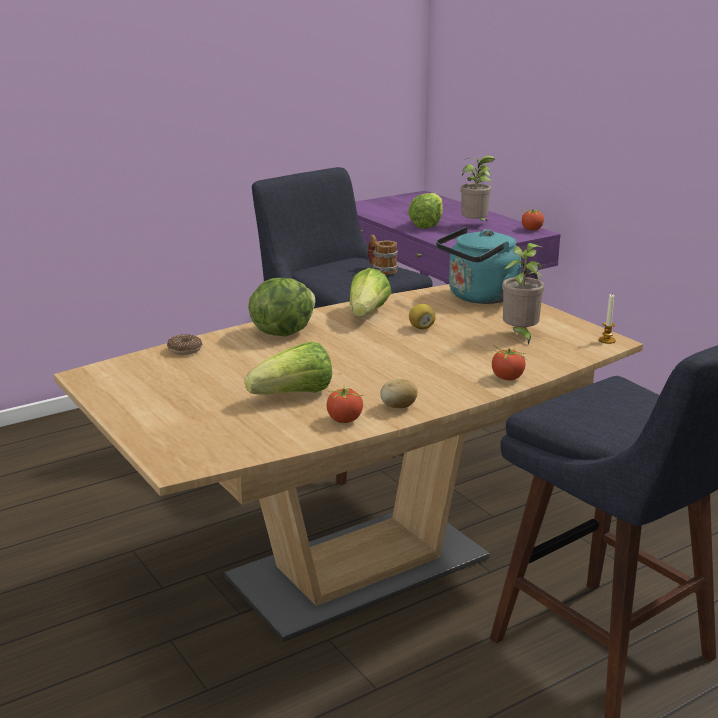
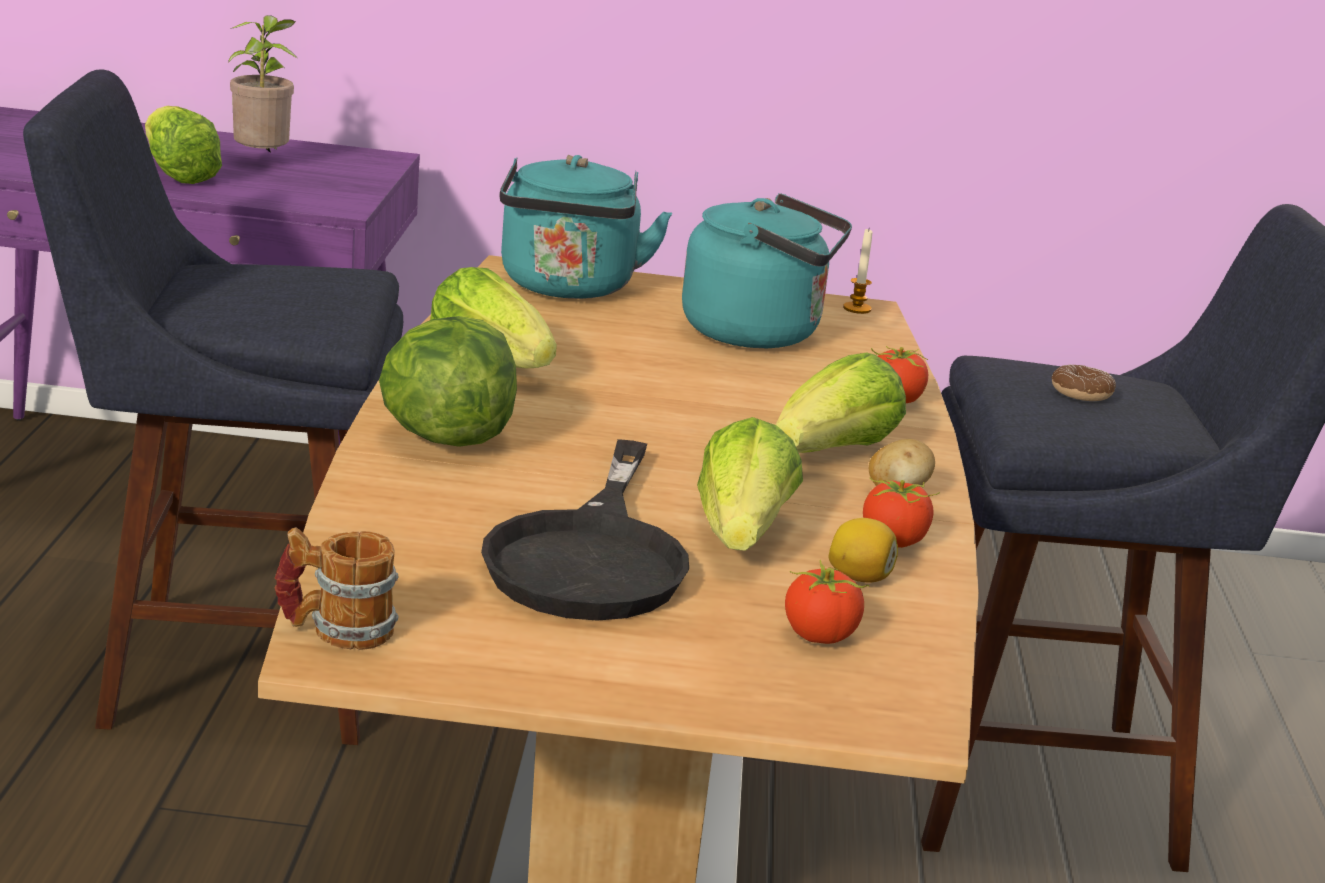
camera: 55 degrees left, 0 degrees up
(185, 350) = (377, 530): donut -> donut (1081, 393)
(225, 381) = (592, 556): none -> black frying pan
(381, 270) = (315, 277): mug -> mug (336, 630)
(416, 385) = (835, 452): none -> lettuce
(421, 328) = (617, 361): lemon -> lemon (859, 577)
(520, 336) = (760, 334): potted plant -> turquoise kettle
(531, 229) = (364, 154): tomato -> tomato (820, 636)

